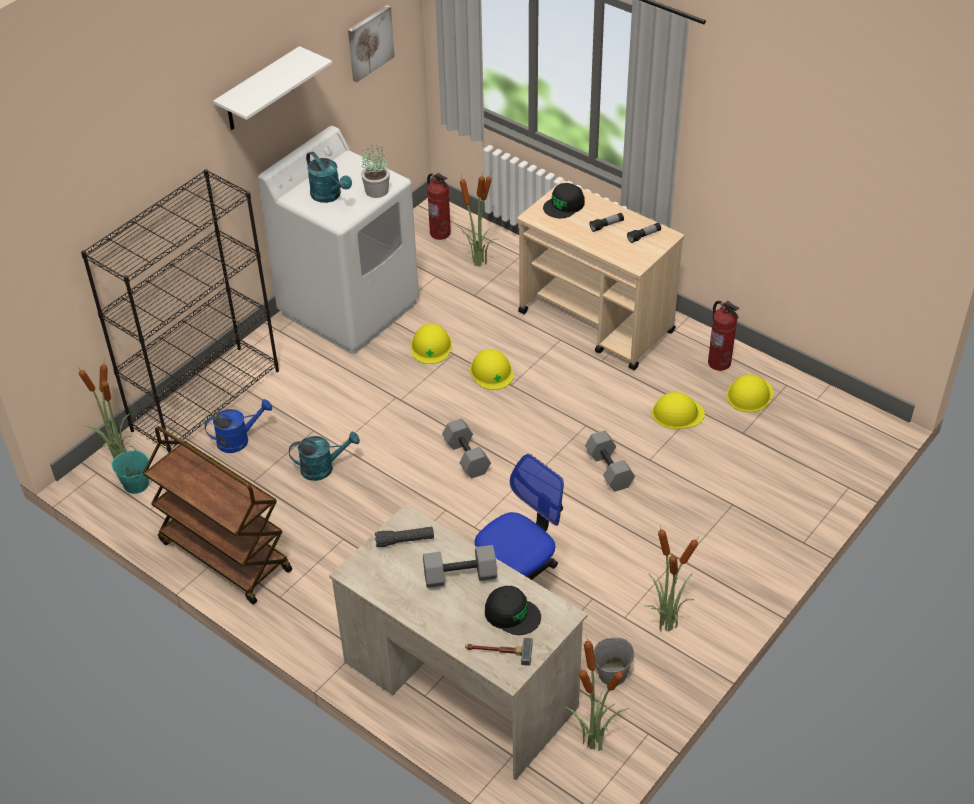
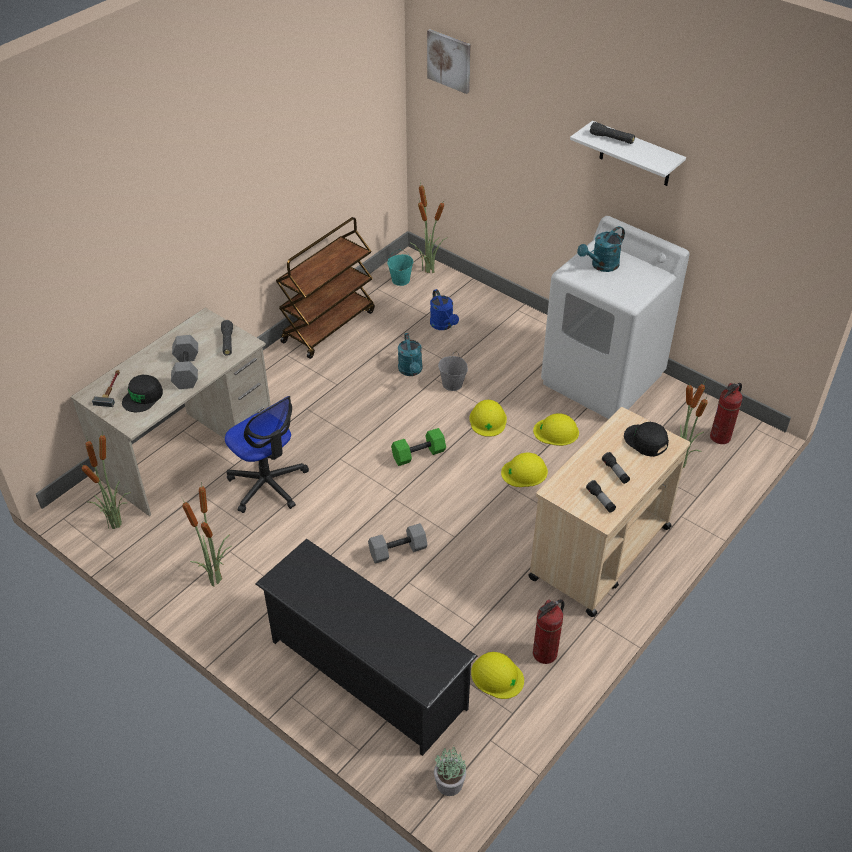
camera: 90 degrees right, 0 degrees up
(206, 399) = (487, 306): black bookcase -> none
(256, 89) = (611, 139): none -> black flashlight
(369, 42) = (762, 228): picture -> picture (449, 60)
(376, 190) = (613, 292): potted plant -> potted plant (450, 783)
(465, 457) = (418, 454): grey dumbbell -> green dumbbell
(612, 674) = (175, 539): grey bucket -> grey bucket (452, 384)
(677, 413) = (470, 609): yellow hard hat -> yellow hard hat (488, 420)
(765, 486) = (366, 674): none -> black shoe rack

